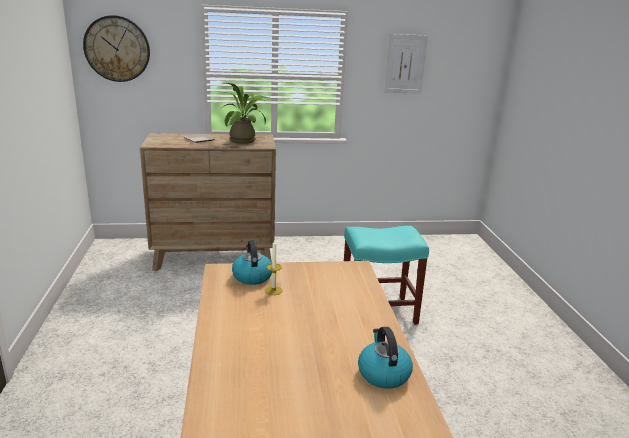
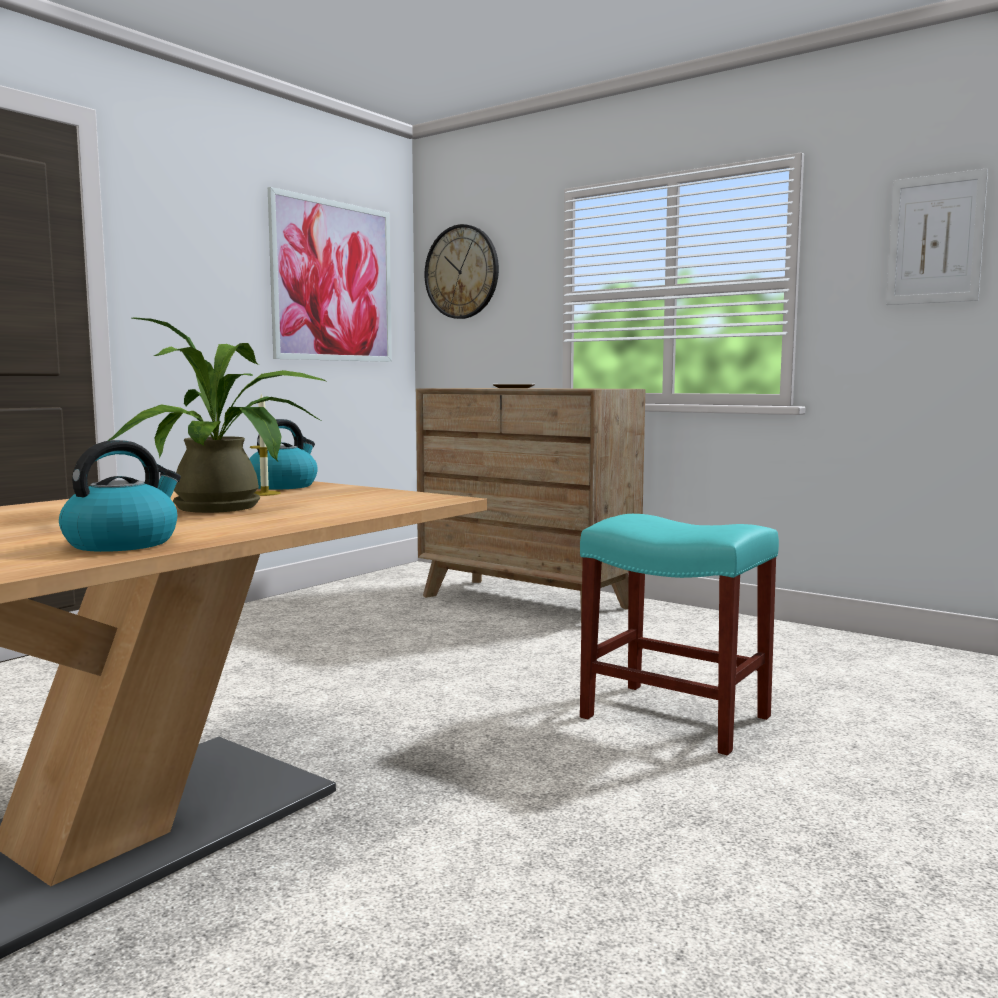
camera: 45 degrees right, 15 degrees down
(44, 68) = (333, 281): none -> picture
(245, 140) = (577, 388): potted plant -> potted plant (227, 508)

